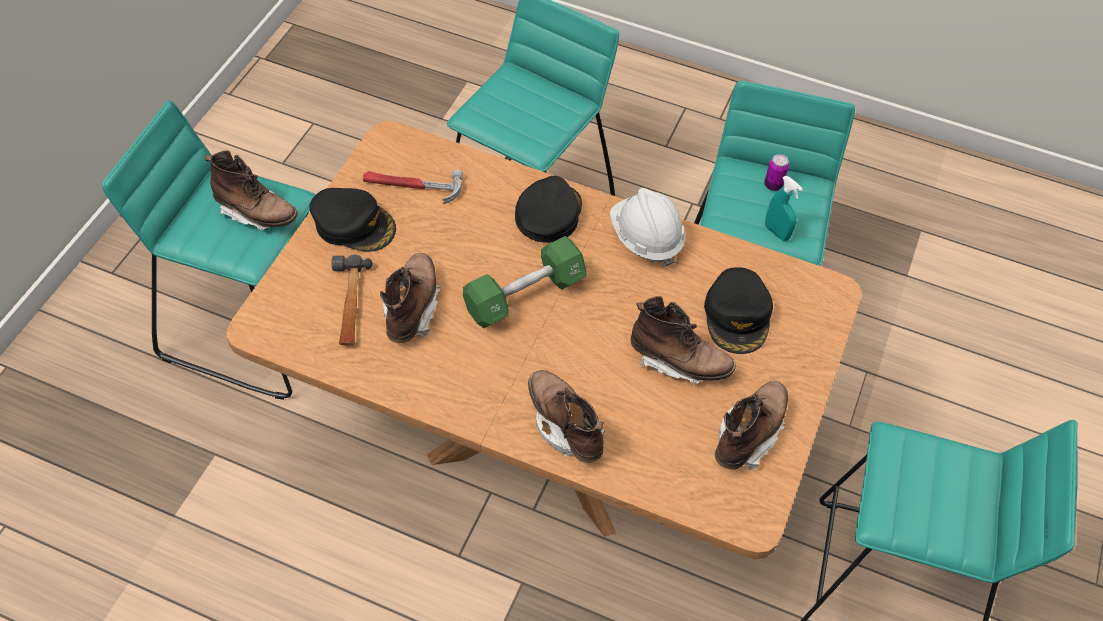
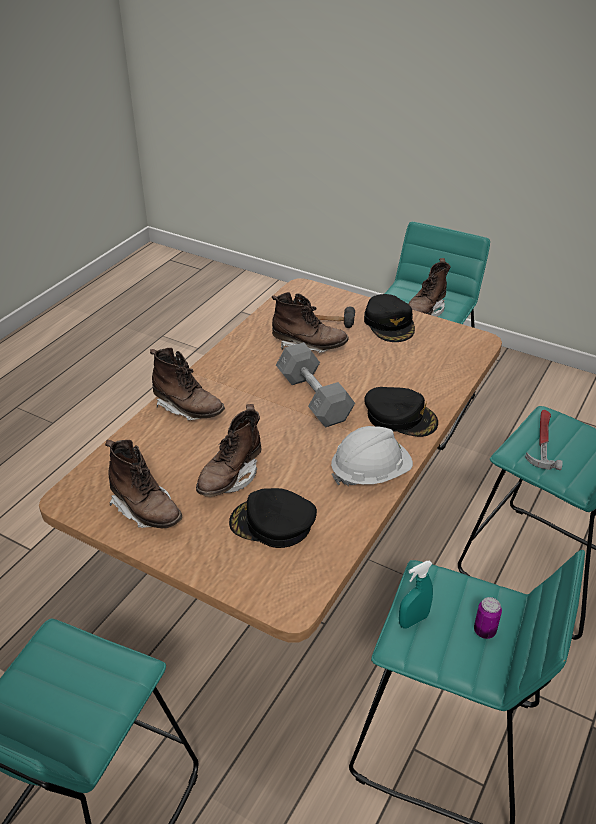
camera: 100 degrees right, 15 degrees down
(354, 224) = (390, 323): black cap -> black cap turned 45 degrees counterclockwise
(412, 187) = (428, 349): hammer -> hammer (542, 441)
(524, 295) = (314, 398): green dumbbell -> grey dumbbell
(565, 425) = (188, 409): brown boot -> brown boot turned 60 degrees clockwise

